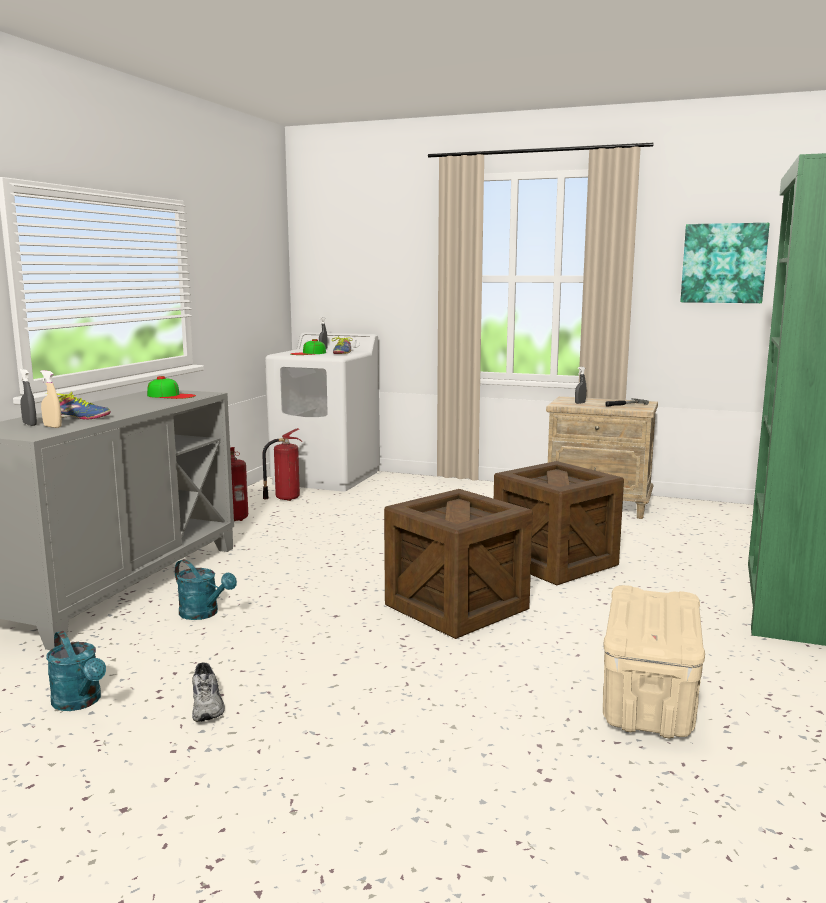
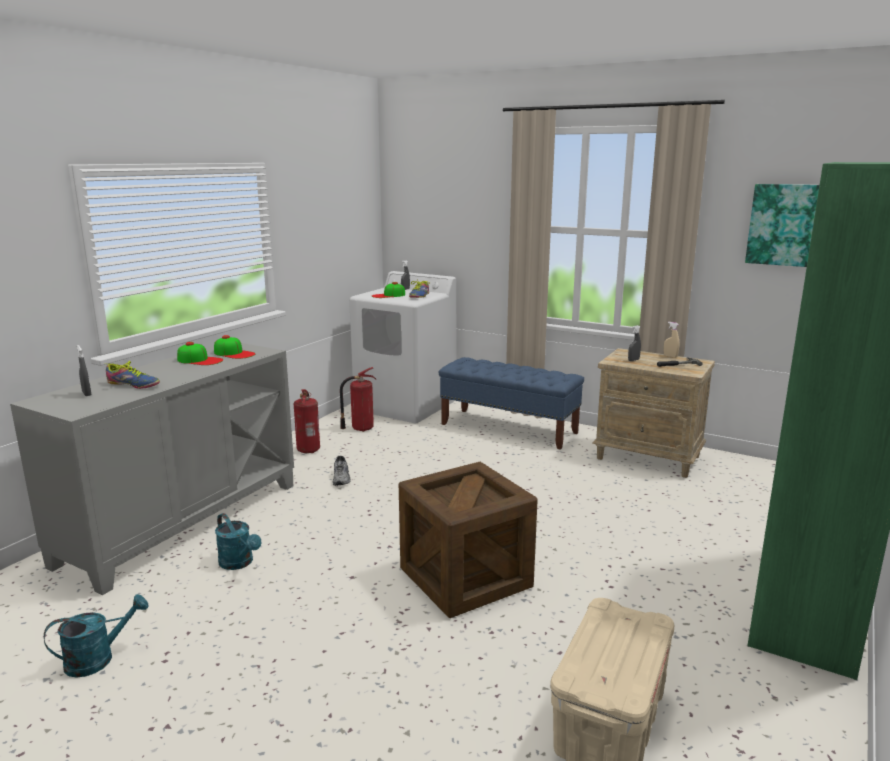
camera: 10 degrees right, 5 degrees up
(52, 426) = (102, 398): beige spray bottle -> beige spray bottle (670, 356)
(80, 702) = (98, 659): turquoise watering can -> turquoise watering can turned 90 degrees counterclockwise
(136, 401) = (200, 360): none -> cap
(208, 705) = (201, 676): grey shoe -> grey shoe (342, 478)
(446, 491) = (509, 428): none -> blue bench
(554, 562) = (579, 528): crate -> none

